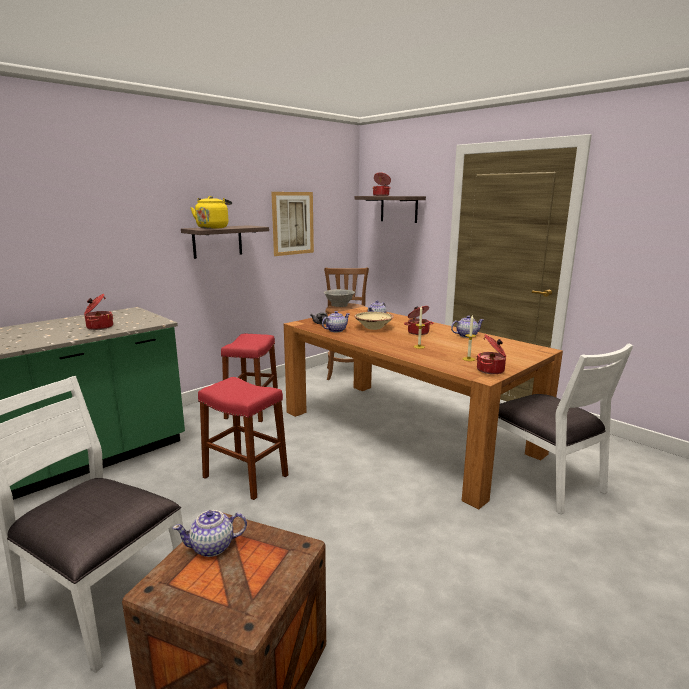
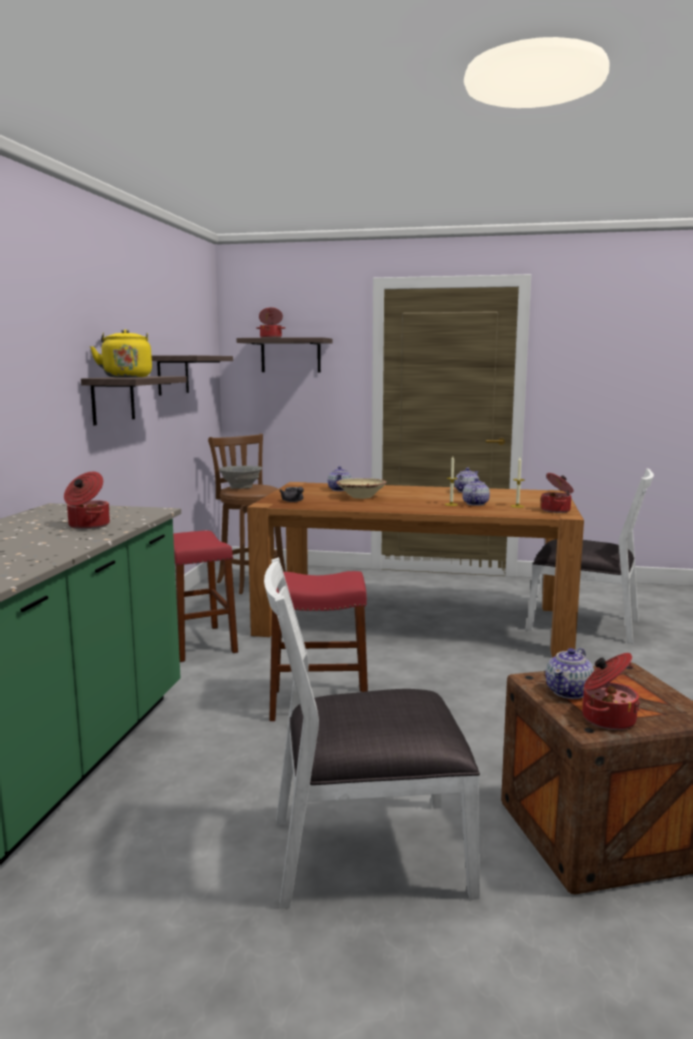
camera: 35 degrees left, 5 degrees down
(293, 223) = (173, 375): picture -> shelf
(335, 330) = (329, 504): teapot -> teapot (475, 504)
(418, 332) = (416, 494): cooking pot -> cooking pot (607, 718)

